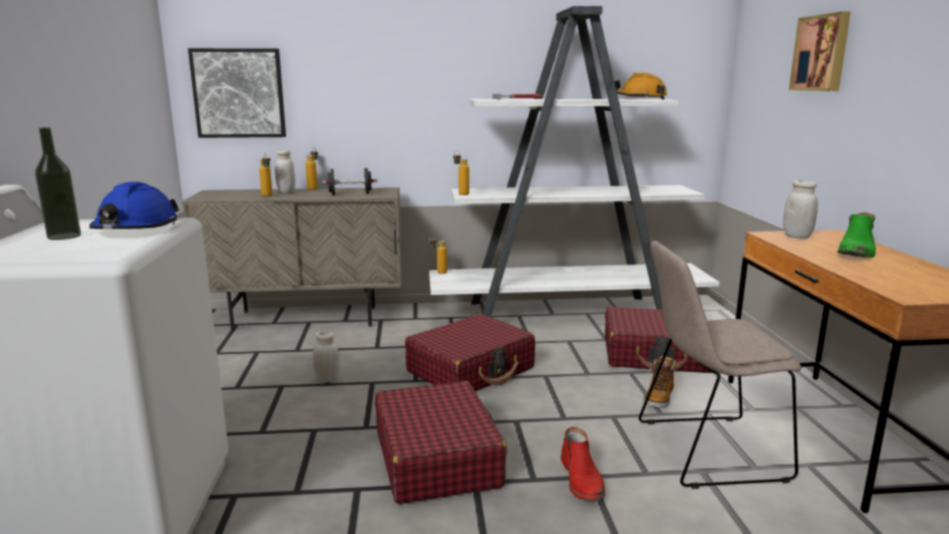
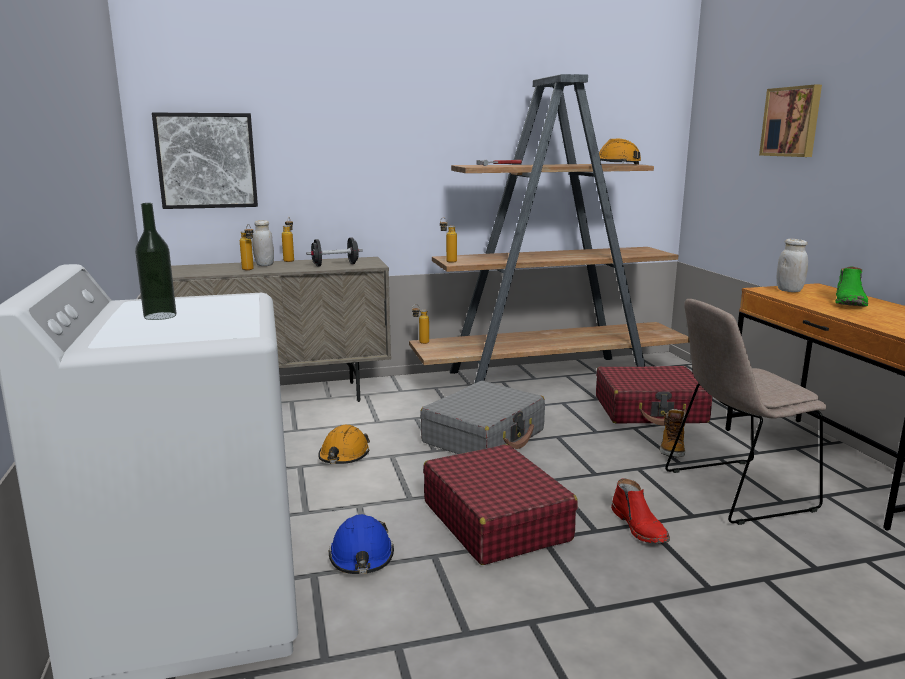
camera: 10 degrees left, 0 degrees up
(136, 229) = (225, 306): blue hard hat -> blue hard hat (362, 557)
(327, 379) = (344, 456): white jar -> orange hard hat
(471, 370) = (484, 436): red suitcase -> grey suitcase
(568, 313) = (550, 377): white bookcase -> brown bookcase

